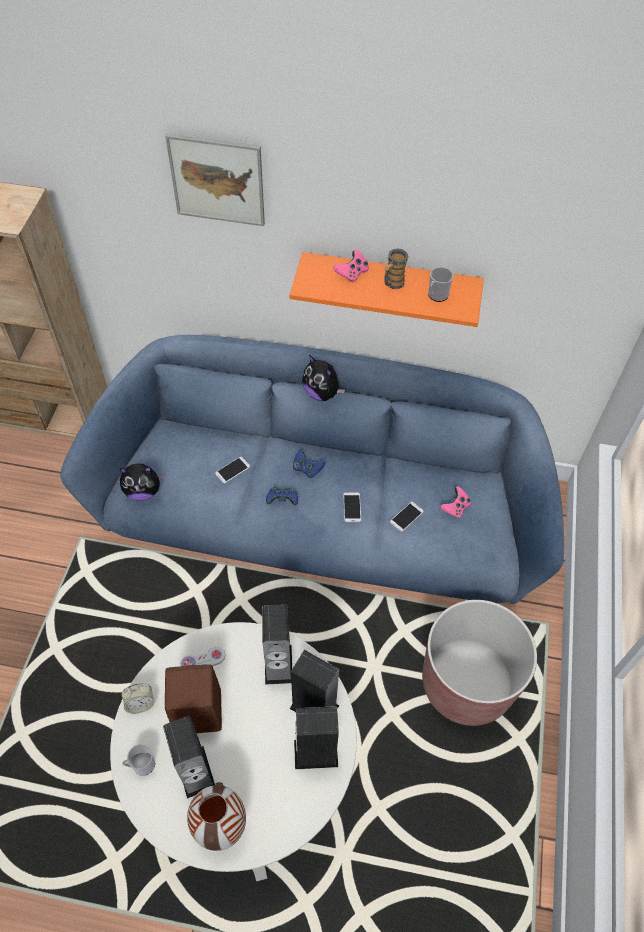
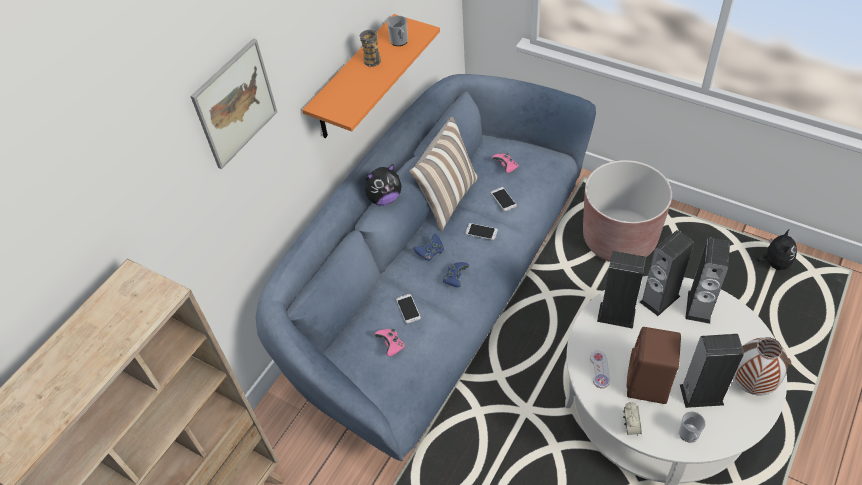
camera: 65 degrees left, 5 degrees down
(143, 491) = (396, 393): plush toy -> plush toy (774, 263)
(352, 273) = (347, 84): pink game controller -> pink game controller (391, 346)
(384, 464) = (447, 199): none -> pillow

